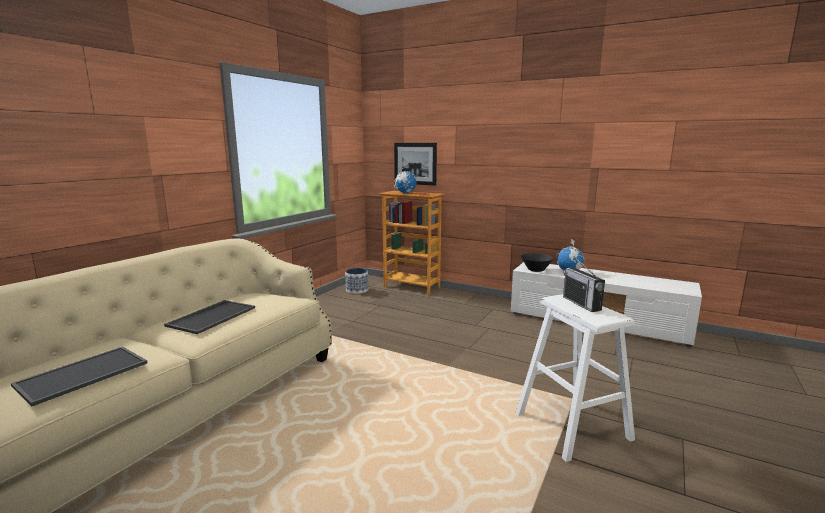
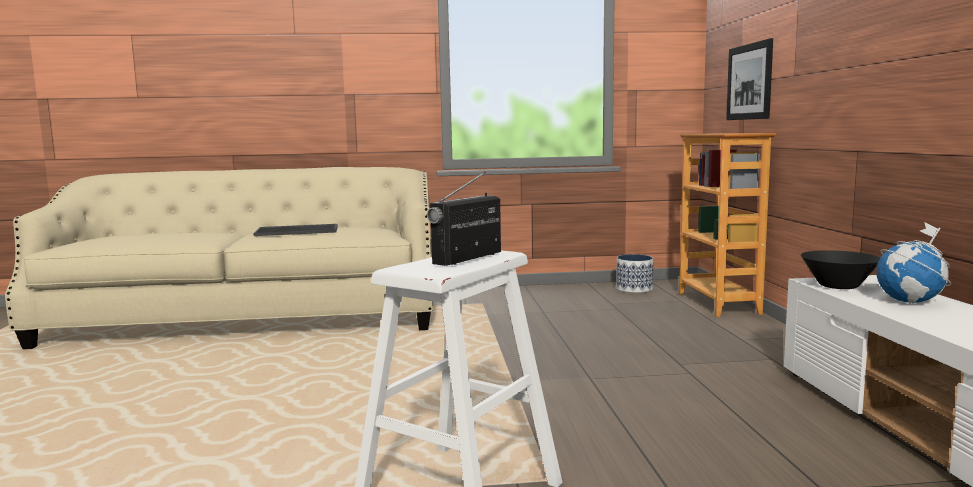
camera: 55 degrees right, 5 degrees down
(83, 373) = (157, 237): tray -> none
(405, 193) = (716, 133): globe -> none

